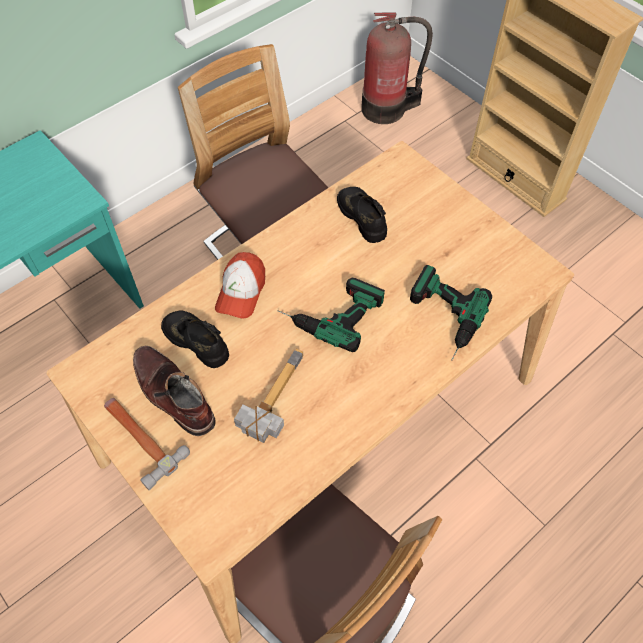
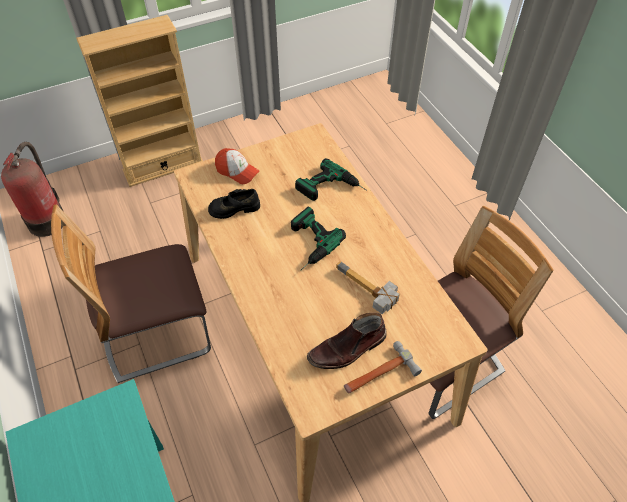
camera: 75 degrees left, 5 degrees down
(197, 340) = (306, 326): black shoe -> none
(241, 292) = (272, 292): cap -> cap (237, 171)

